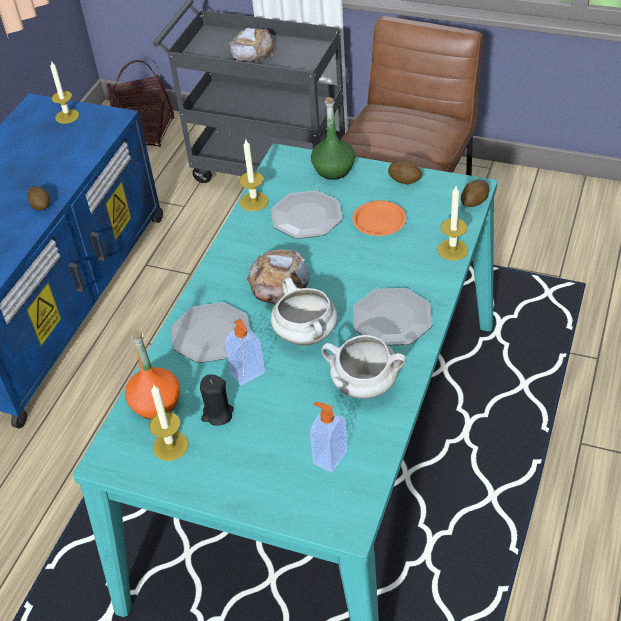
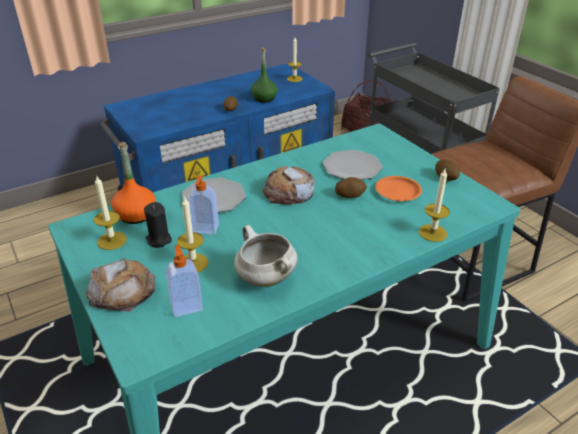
camera: 35 degrees right, 10 degrees down
(252, 51) = (432, 84): bread -> bread (122, 290)
(254, 201) = (329, 145): candle -> candle (193, 263)
(307, 334) = (268, 228): white cooking pot -> none
(333, 169) = (402, 151): green bottle -> green bottle (264, 98)
(392, 318) = (336, 250): plate -> none
(474, 201) = (486, 212): potato -> potato (350, 195)

